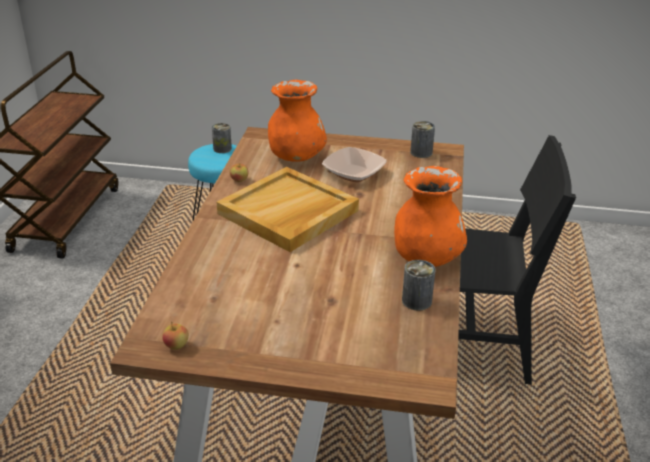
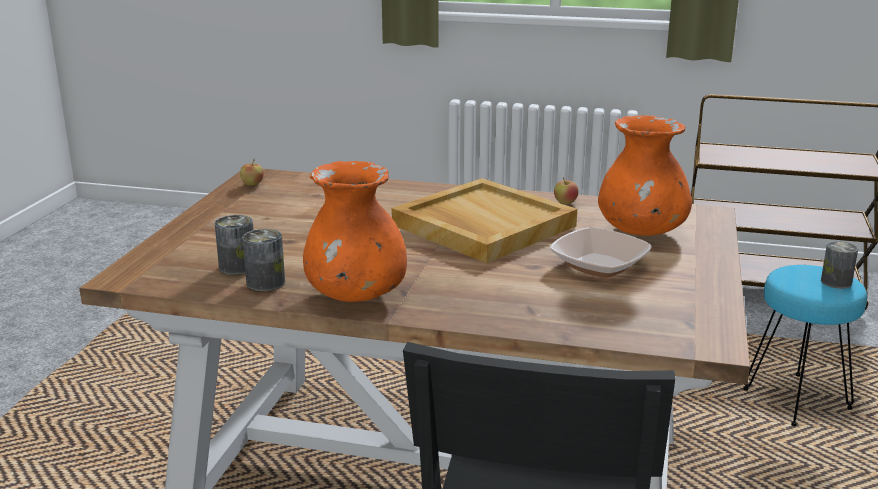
camera: 95 degrees right, 10 degrees down
(421, 152) = (692, 320): can -> can (237, 267)

